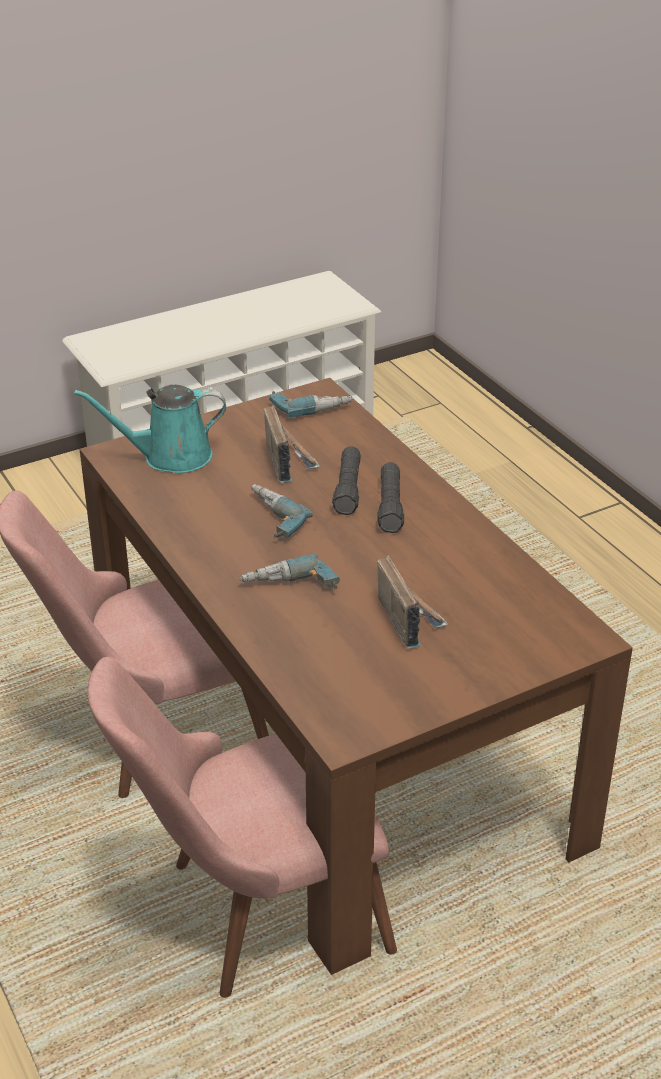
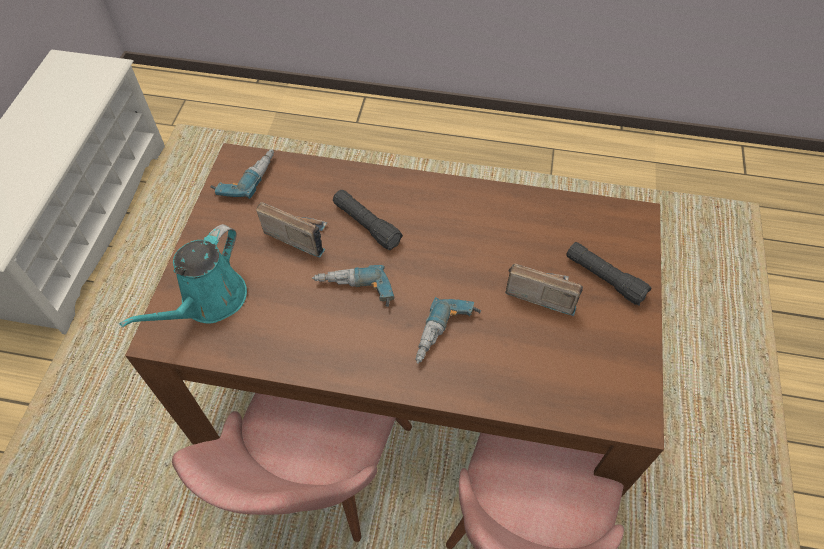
camera: 50 degrees left, 20 degrees up
(390, 506) = (409, 216): black flashlight -> black flashlight (604, 278)

